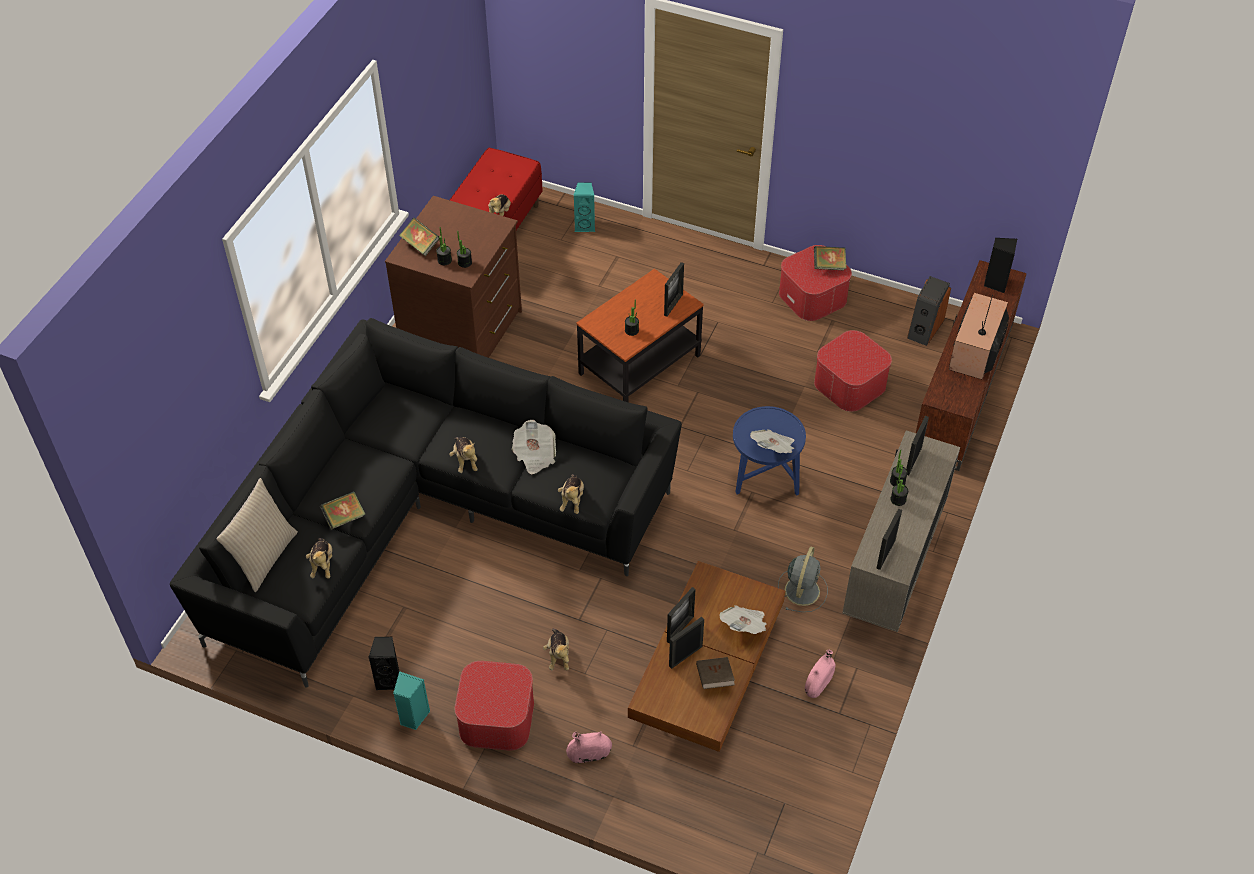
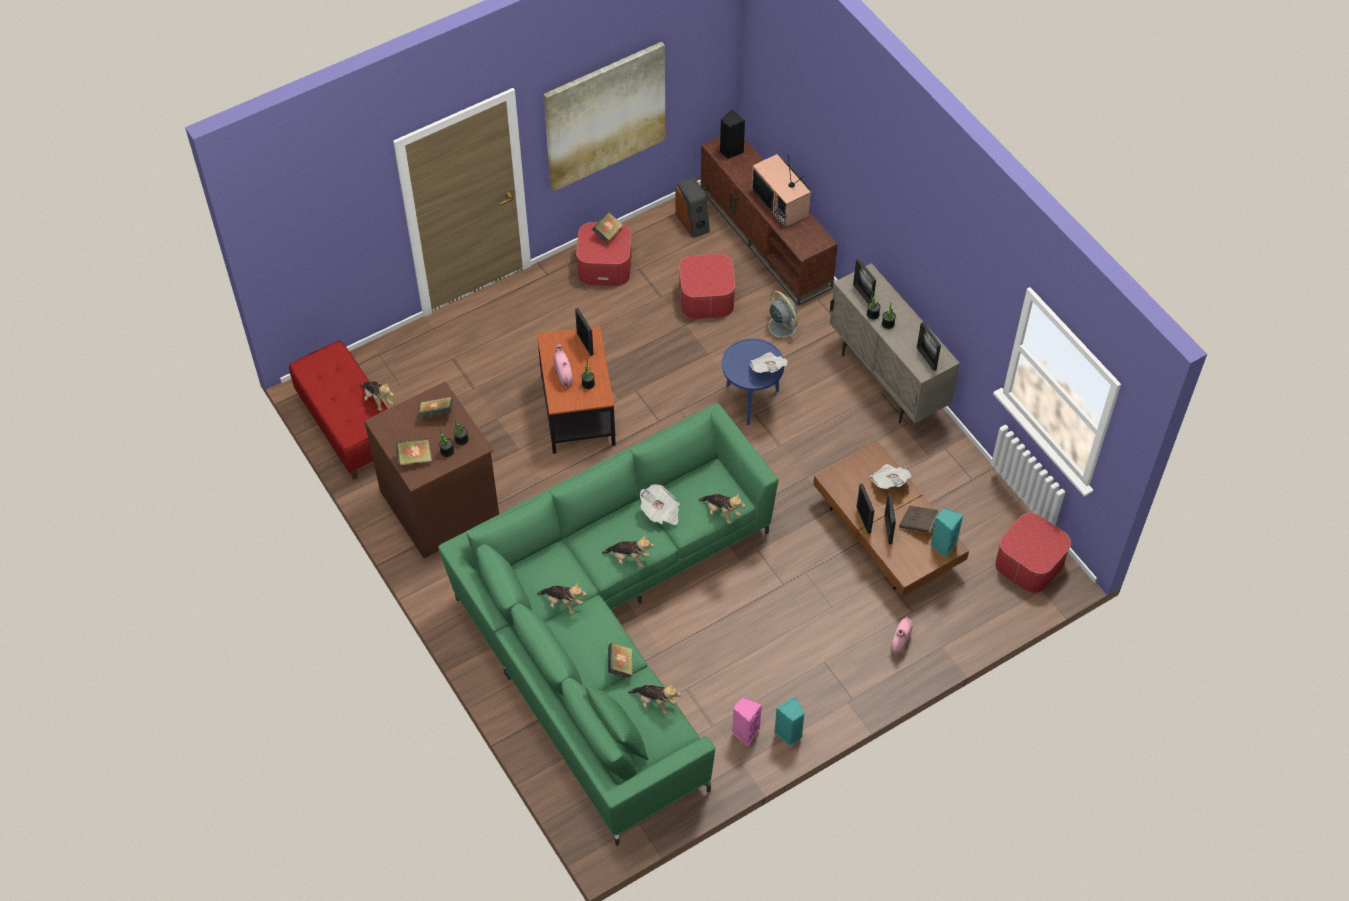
camera: 55 degrees left, 5 degrees up
(264, 557) = (617, 738): beige pillow -> green pillow
(390, 680) = (745, 732): black speaker -> pink speaker
(425, 516) = (610, 630): black sofa -> green sofa
(479, 233) = (437, 413): none -> book
(496, 717) = (828, 681): ottoman -> ottoman (1029, 563)
(558, 655) = (804, 614): plush toy -> plush toy (562, 603)
(585, 225) = (399, 359): turquoise speaker -> turquoise speaker (943, 545)
(802, 589) = (860, 438): grey fan -> grey fan (781, 325)
(818, 684) = (942, 476): pink vase -> pink vase (563, 375)
(877, 140) = (605, 115): none -> picture

